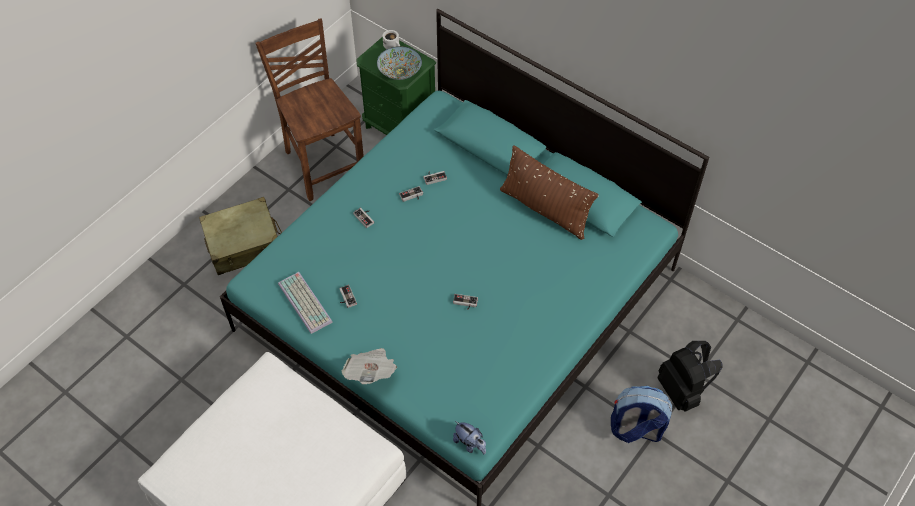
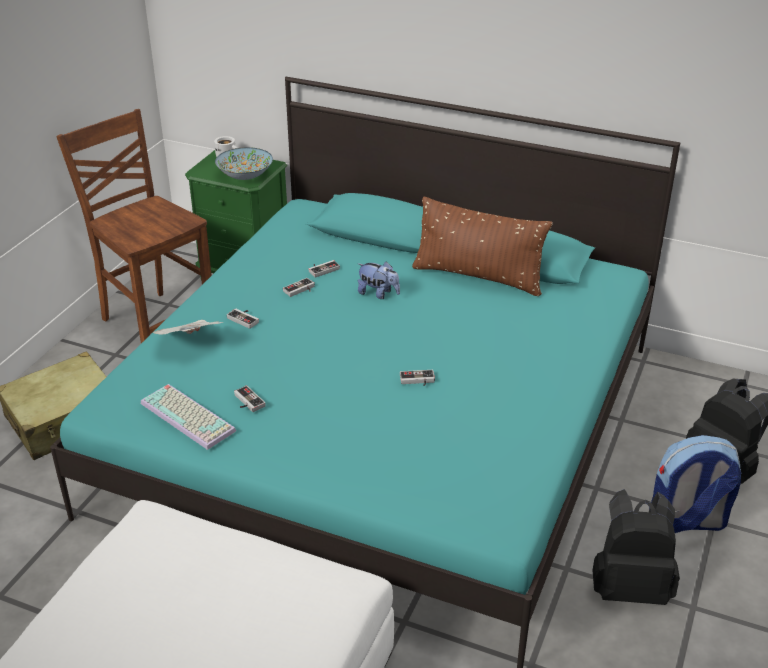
camera: 15 degrees left, 20 degrees down
(371, 372) = (314, 478): newspaper -> newspaper (191, 342)
(470, 444) = (497, 535): plush toy -> plush toy (378, 293)
(574, 470) = (630, 587): none -> black backpack

